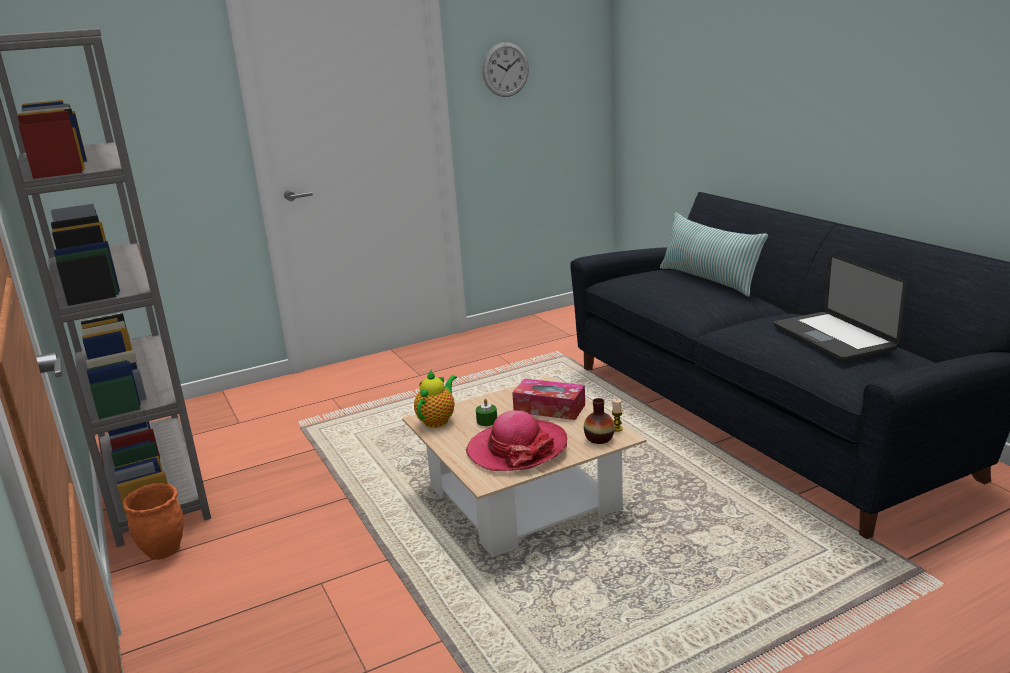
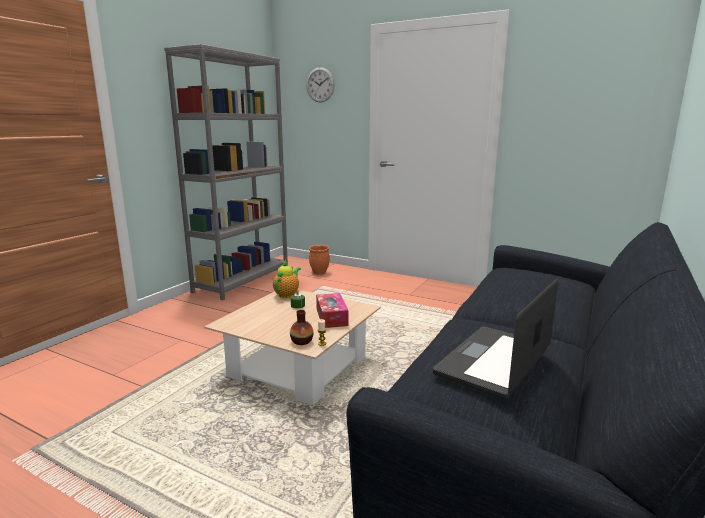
camera: 55 degrees right, 5 degrees down
(163, 552) = (191, 301): orange planter -> orange planter (319, 272)
(437, 420) = (287, 294): teapot -> teapot turned 60 degrees counterclockwise
(505, 69) = (555, 98): wall clock -> wall clock (320, 85)
(517, 449) = (268, 321): hat -> none
(708, 280) = (565, 293): pillow -> none

